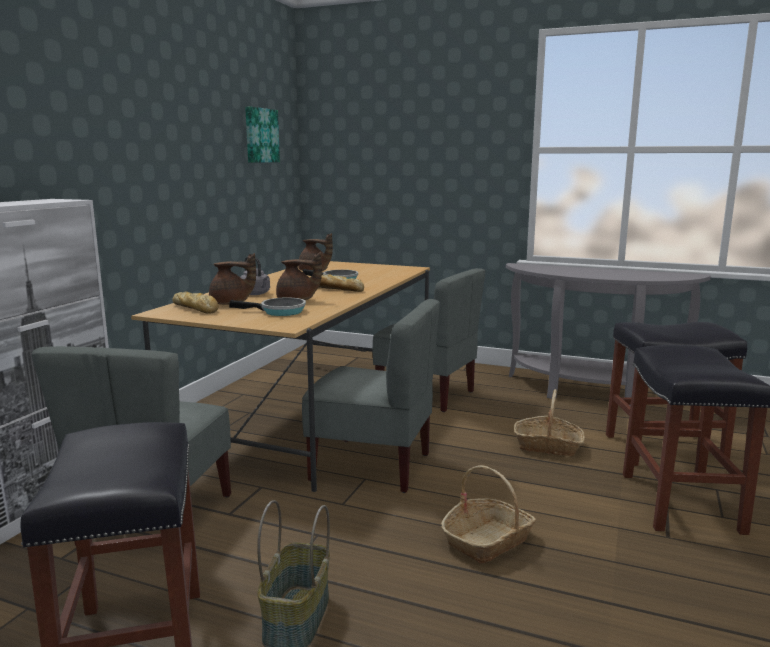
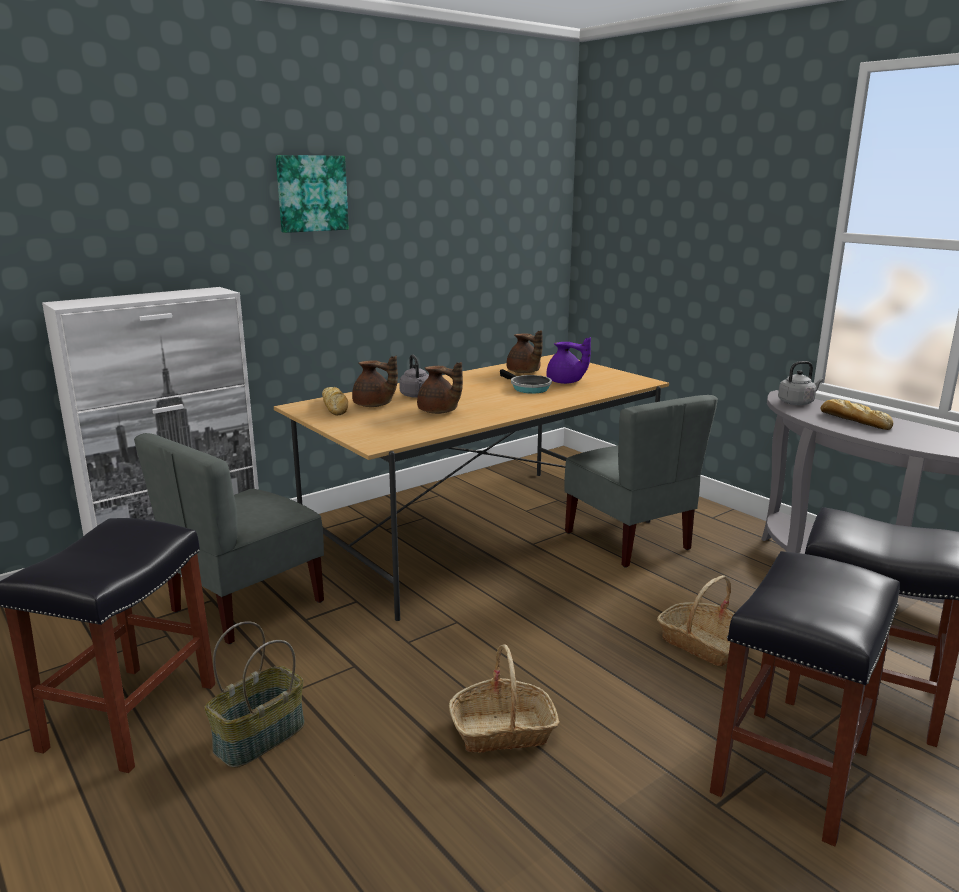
camera: 30 degrees right, 5 degrees up
(260, 135) = (507, 204): picture -> picture (311, 193)
(279, 311) = (398, 424): frying pan -> none
(336, 289) = (504, 401): bread -> bread (853, 420)
(358, 274) = (565, 382): none -> purple teapot
(372, 466) = (478, 610): grey chair -> none
(533, 267) = (797, 402): none -> grey kettle

